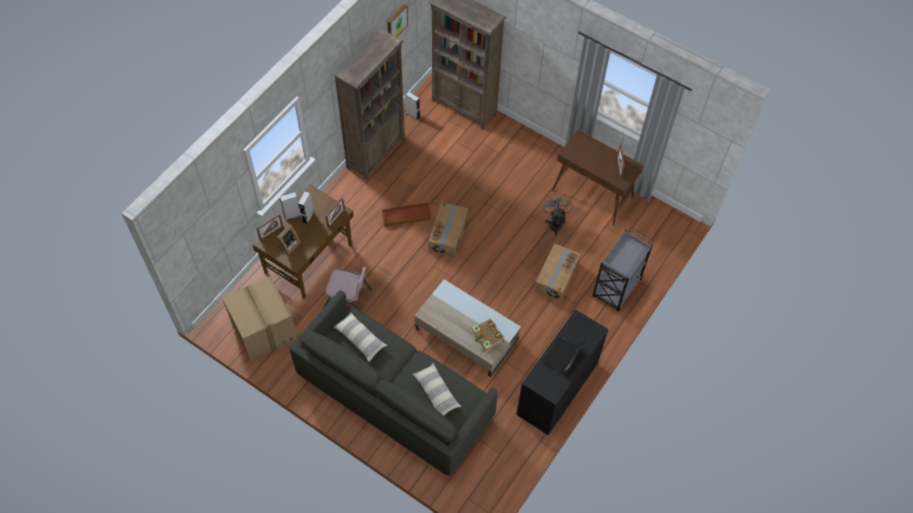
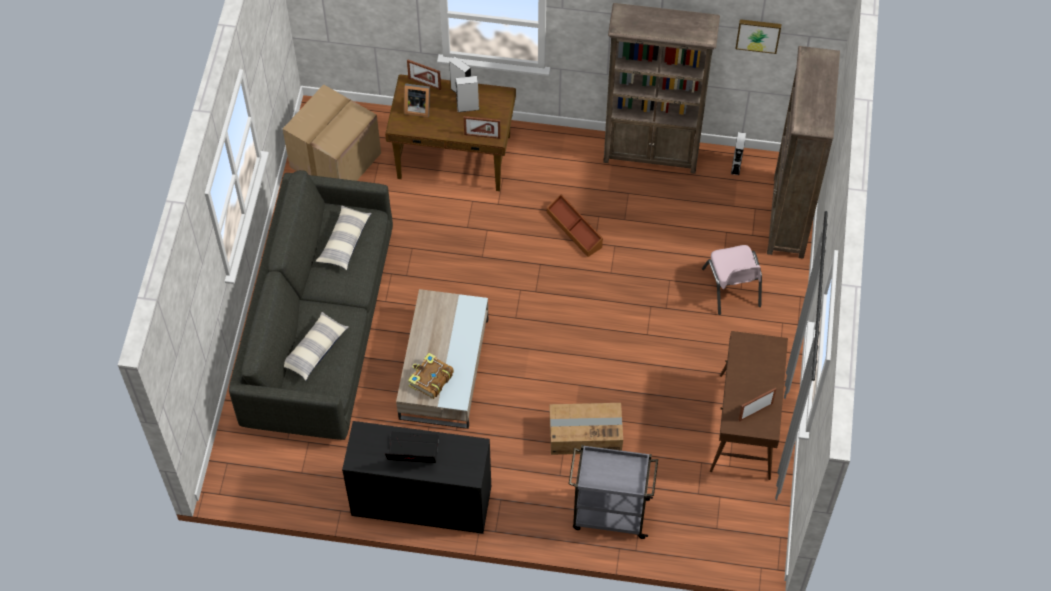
camera: 65 degrees right, 0 degrees up
(348, 298) = (423, 222): pink chair -> pink chair (731, 287)
(448, 235) = (576, 286): cardboard box -> none
(555, 223) = (669, 400): grey fan -> none

